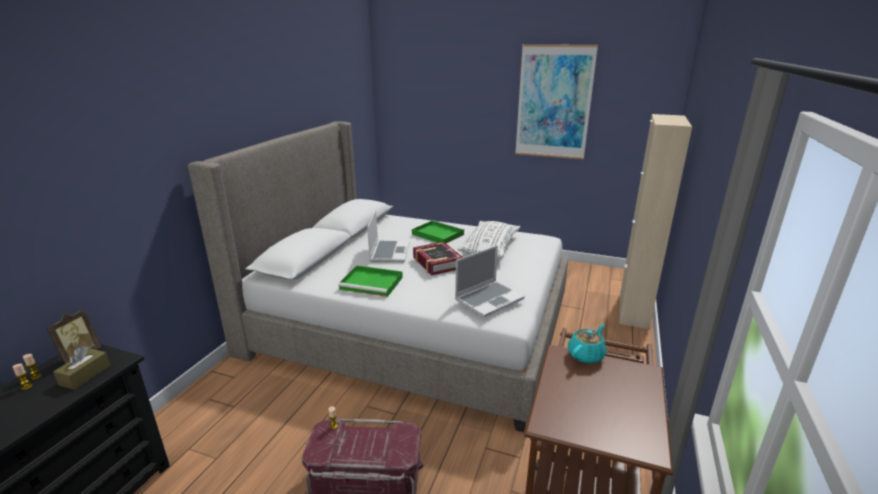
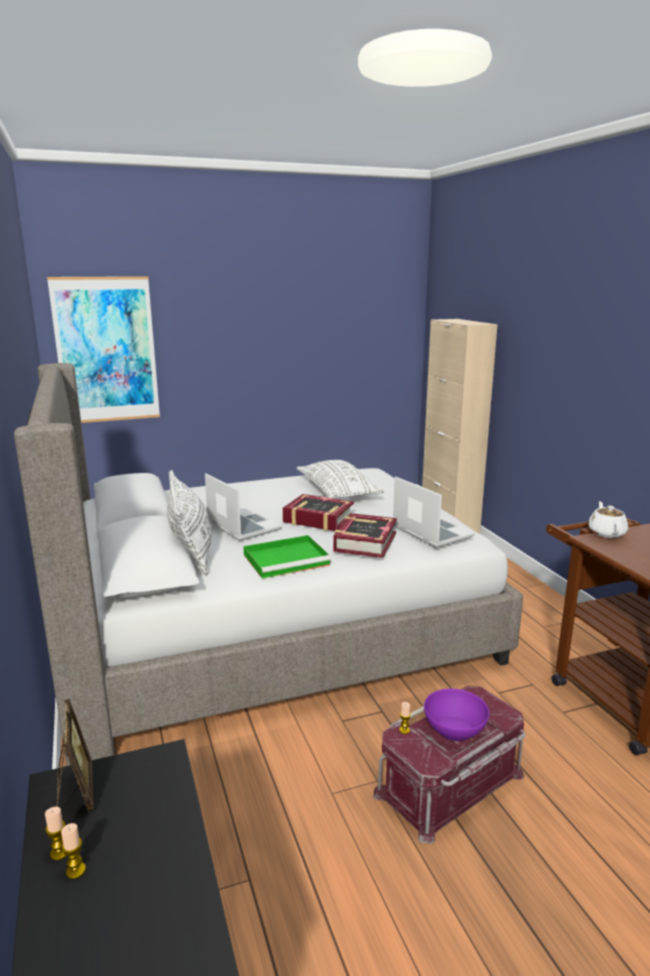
camera: 40 degrees left, 5 degrees down
(85, 375) = (147, 801): brown tissue box -> none
(340, 258) = (191, 549): none -> white pillow
(362, 444) = (455, 729): none -> purple bowl
(432, 289) = (364, 542): none -> book
(437, 234) = (258, 495): green tray -> none
(489, 299) = (430, 532): laptop -> laptop turned 45 degrees counterclockwise
(554, 102) = (300, 319): picture -> picture (106, 350)
(586, 355) = (606, 532): turquoise teapot -> white teapot

